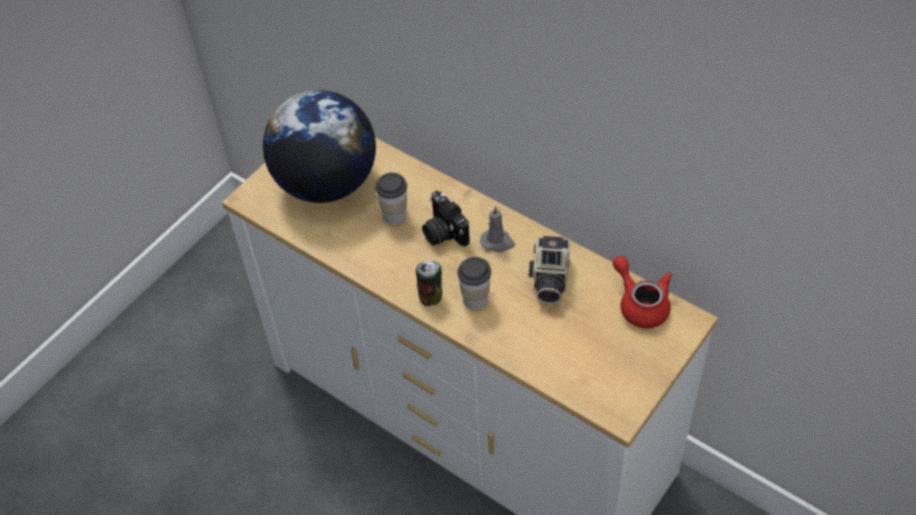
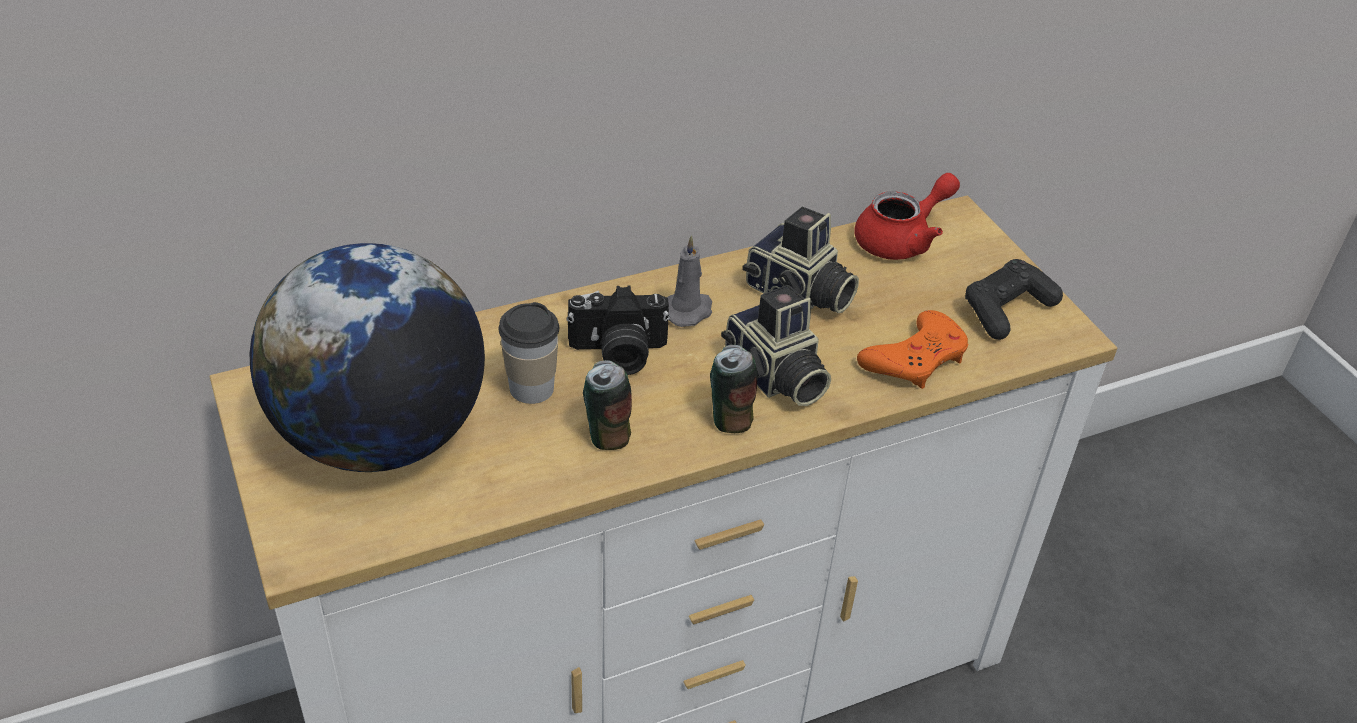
camera: 65 degrees left, 10 degrees down
(385, 257) = (607, 435): none -> can
(475, 299) = (774, 376): cup -> camera
(538, 351) = (915, 358): none -> orange game controller
(617, 377) = (1006, 309): none -> black game controller
(640, 304) = (902, 239): red teapot -> red teapot turned 150 degrees clockwise

